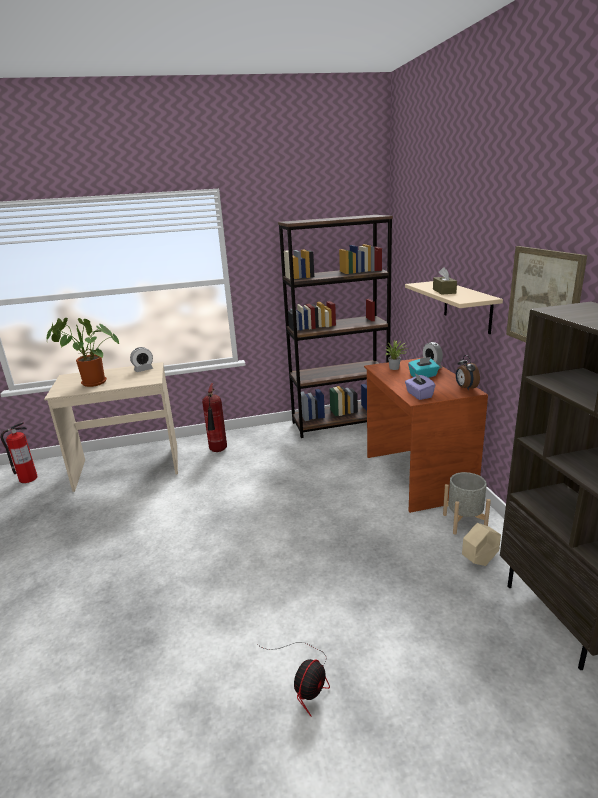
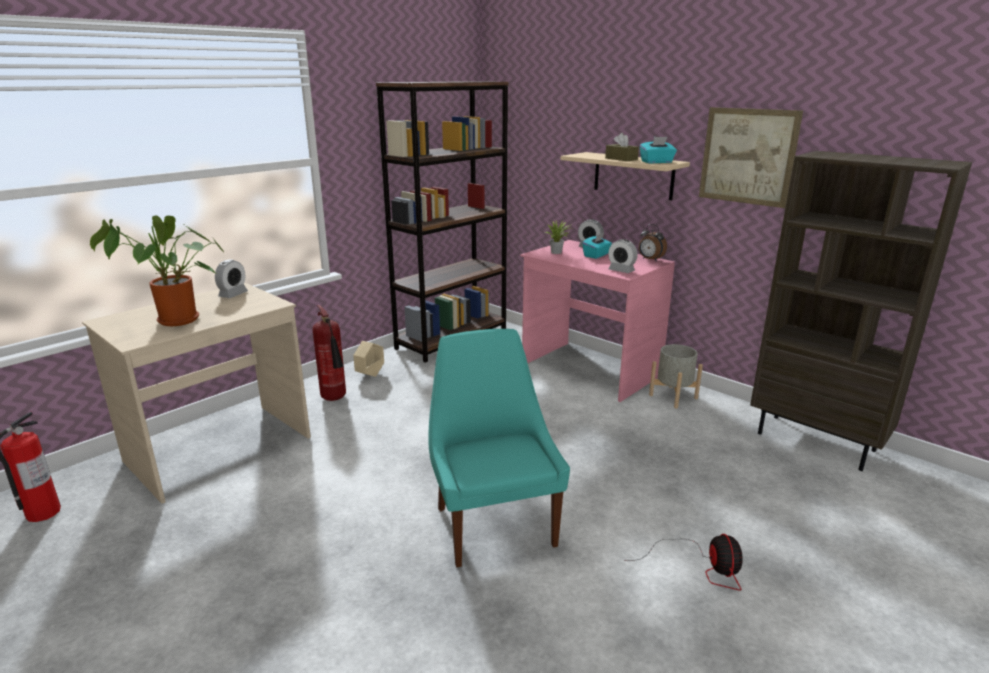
camera: 35 degrees left, 0 degrees up
(208, 575) = (494, 523): none -> turquoise chair
(416, 476) = (589, 370): brown desk -> pink desk
(419, 395) = (621, 270): purple tissue box -> alarm clock
(465, 297) = (656, 162): none -> turquoise tissue box
(479, 561) = (718, 422): beige planter -> beige planter (370, 375)

